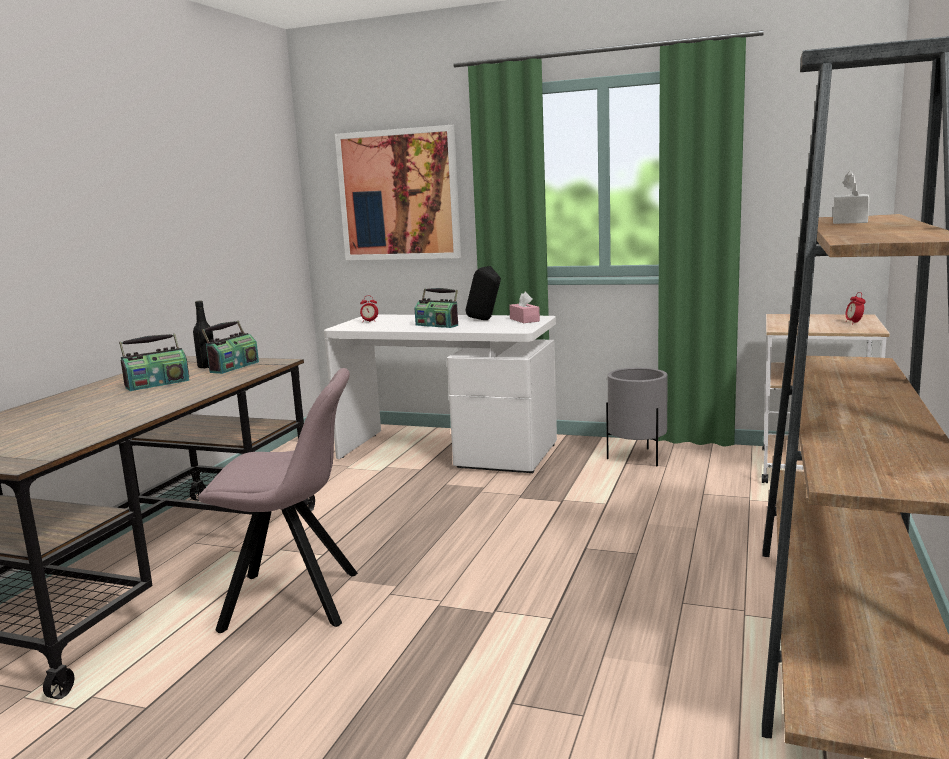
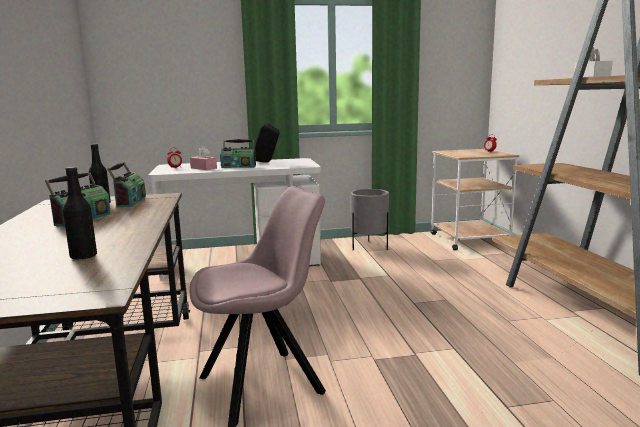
camera: 30 degrees left, 0 degrees up
(81, 425) = (83, 256): none -> black bottle
(398, 195) = (178, 72): picture -> none
(524, 320) = (295, 161): pink tissue box -> pink tissue box (203, 168)

